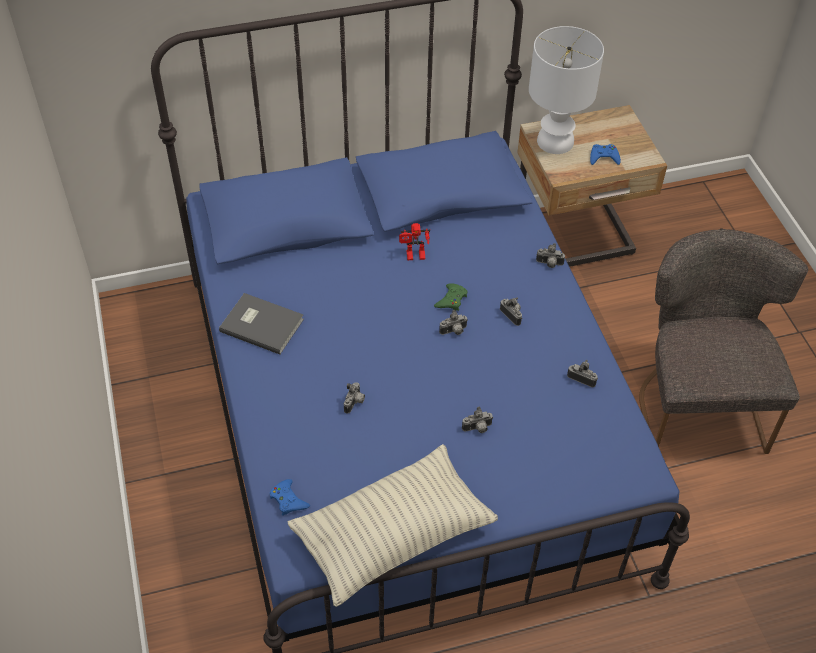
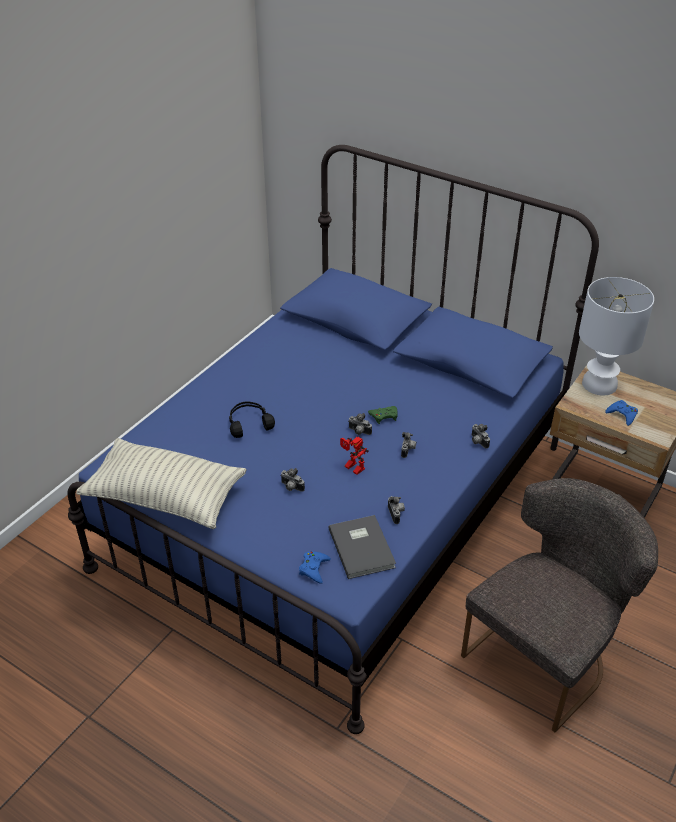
camera: 50 degrees right, 10 degrees down
(262, 324) = (264, 354): grey book -> grey book (363, 547)
(288, 500) = (146, 439): blue game controller -> blue game controller (314, 569)
(355, 403) = (249, 423): camera -> black headphones
(414, 257) = (398, 381): toy robot -> toy robot (352, 468)

